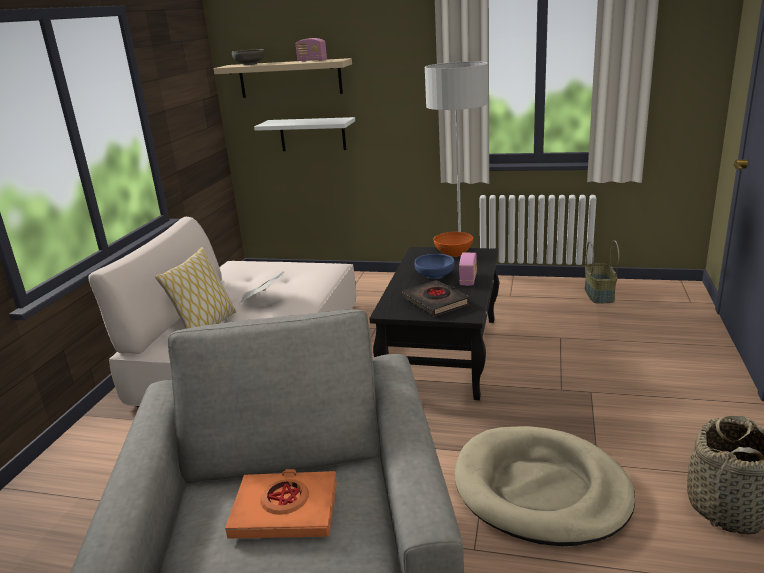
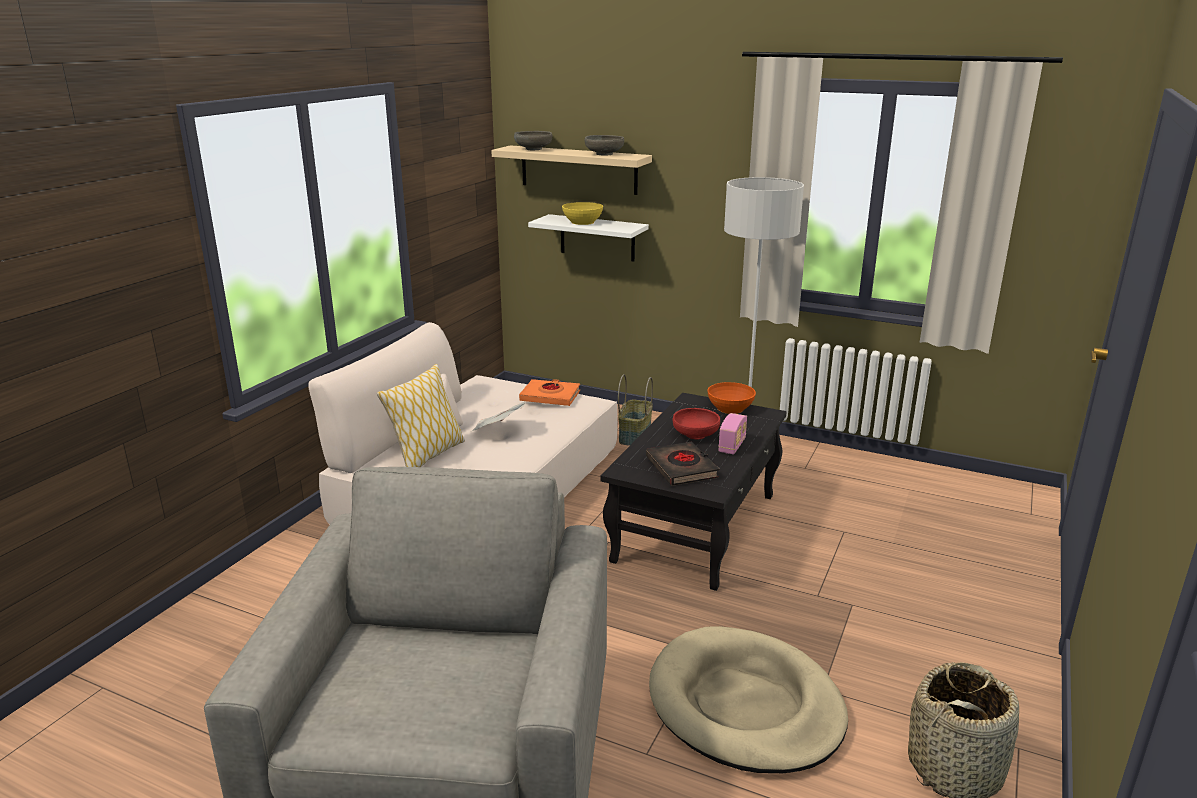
camera: 10 degrees right, 0 degrees up
(285, 511) = (431, 669): orange book -> orange book (550, 396)
(300, 121) = (582, 222): none -> yellow bowl
(312, 61) = (604, 154): radio -> grey bowl
(435, 275) = (695, 435): blue bowl -> red bowl
(598, 294) = (916, 484): basket -> basket (634, 435)

